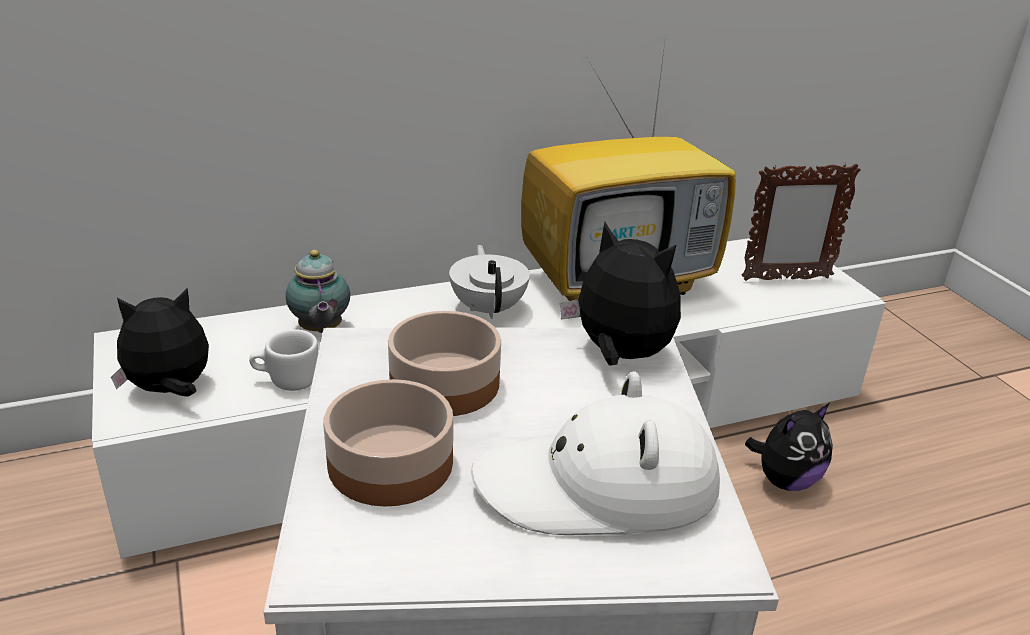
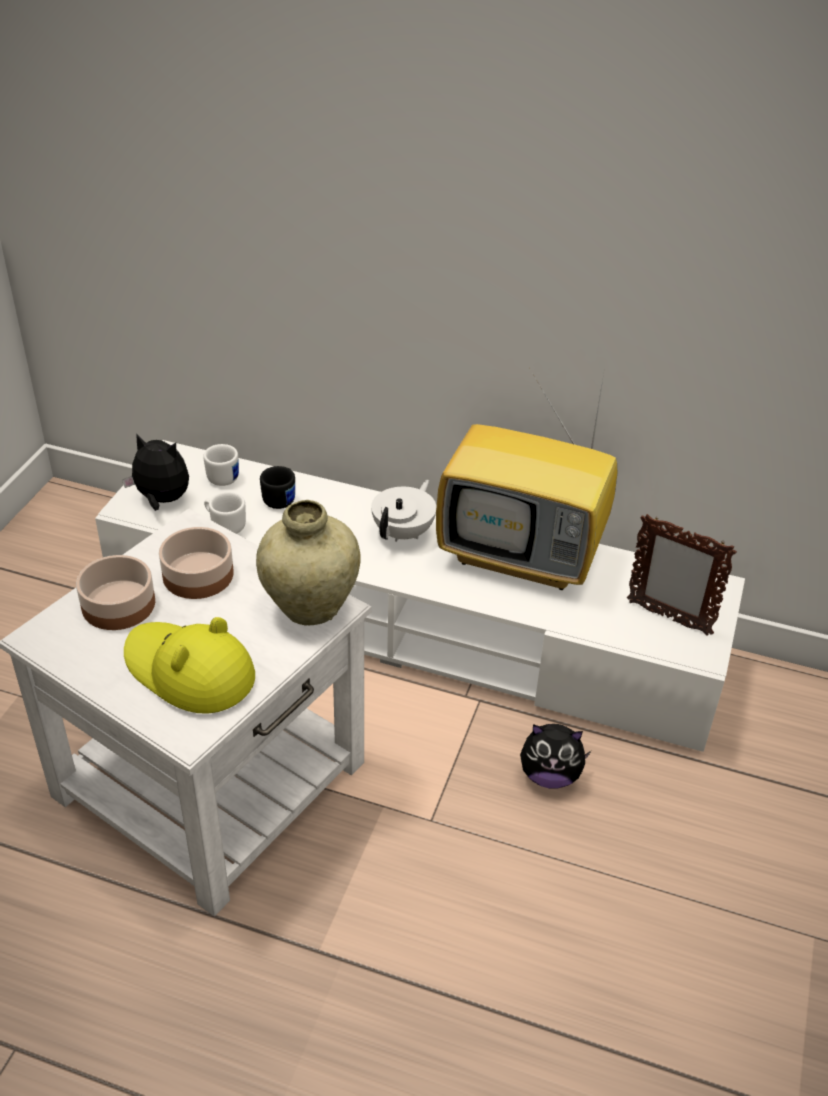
camera: 40 degrees right, 10 degrees up
(223, 336) = (224, 475): none -> white mug
(320, 330) = (281, 498): teapot -> black mug
(598, 487) = (189, 671): white hat -> yellow hat
(619, 355) = (310, 608): plush toy -> beige vase

